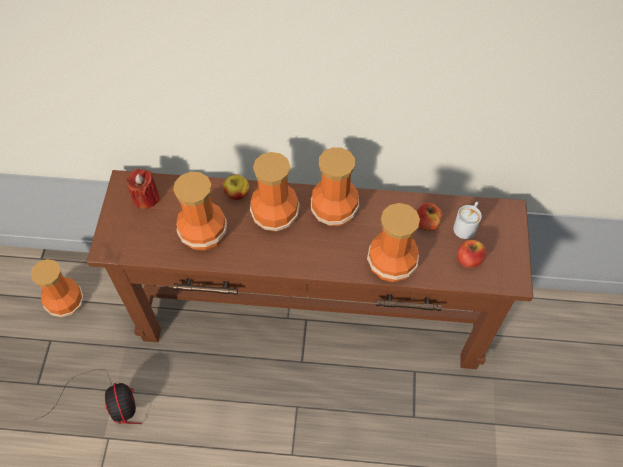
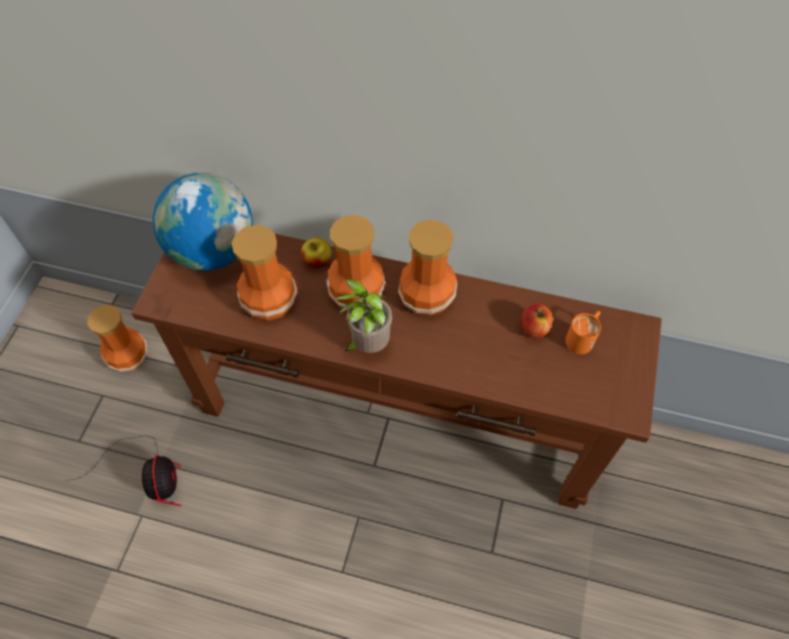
camera: 10 degrees right, 0 degrees up
(146, 198) = (213, 251): red candle -> globe
(294, 257) = (368, 345): none -> potted plant
(390, 264) = (481, 371): vase -> none
(466, 225) = (582, 337): white mug -> orange mug
(468, 259) = (577, 380): apple -> none

